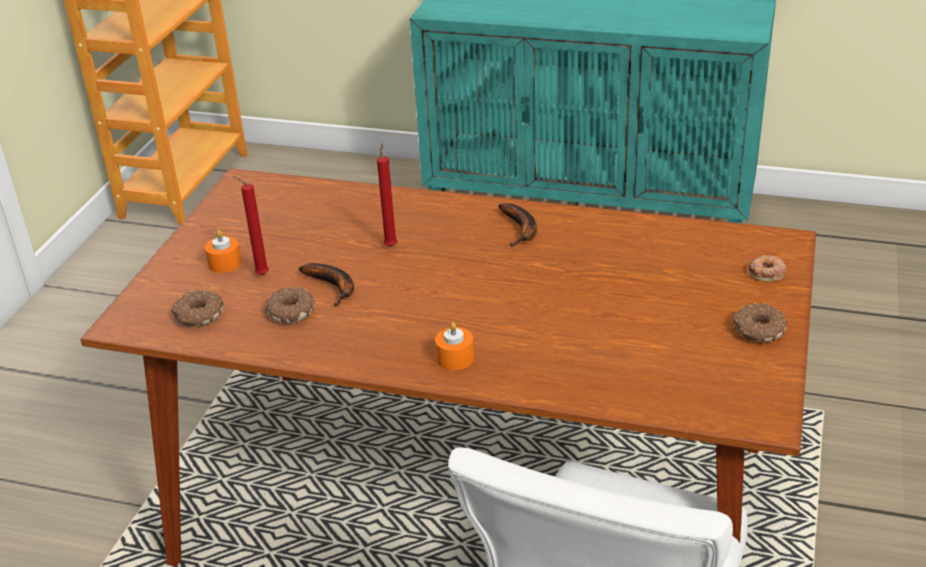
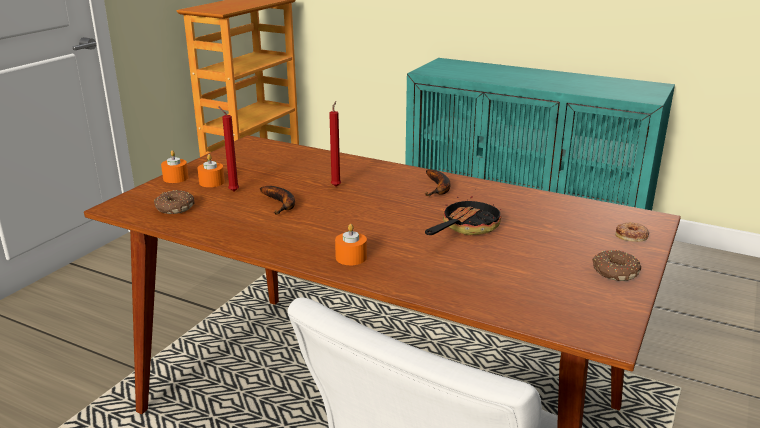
camera: 10 degrees right, 10 degrees down
(172, 263) = (175, 178): none -> orange candle
(290, 311) = (241, 214): donut -> none
(574, 290) = (465, 228): none -> frying pan

